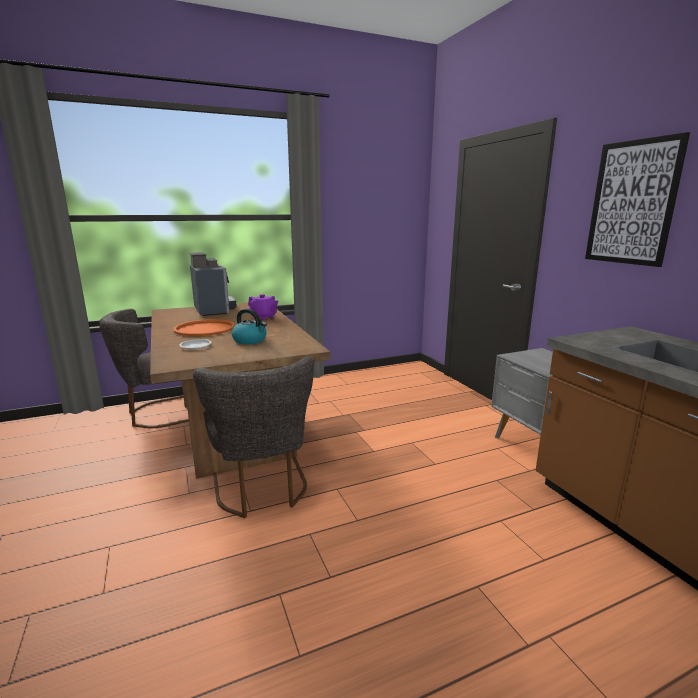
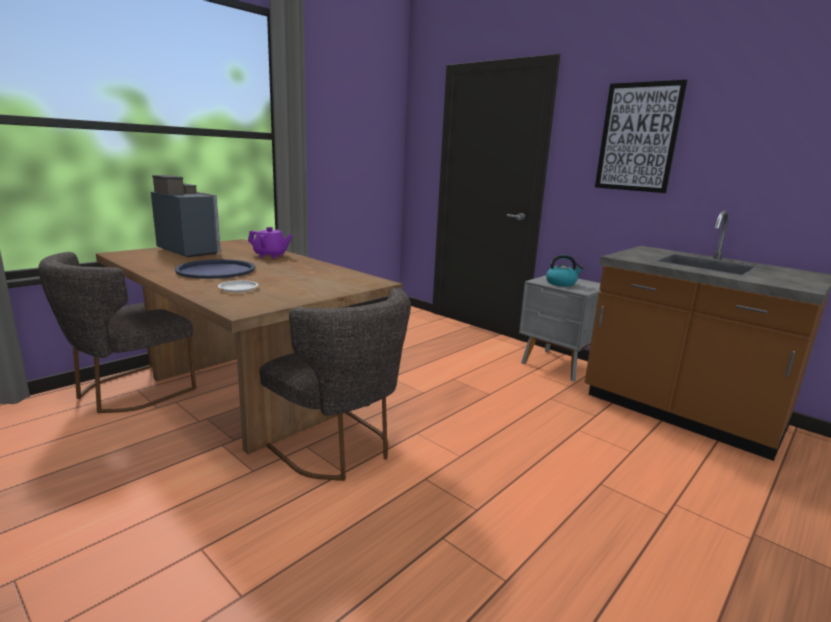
camera: 25 degrees left, 0 degrees up
(204, 329) = (216, 270): orange tray -> blue tray
(250, 340) = (296, 279): kettle -> kettle (561, 283)

